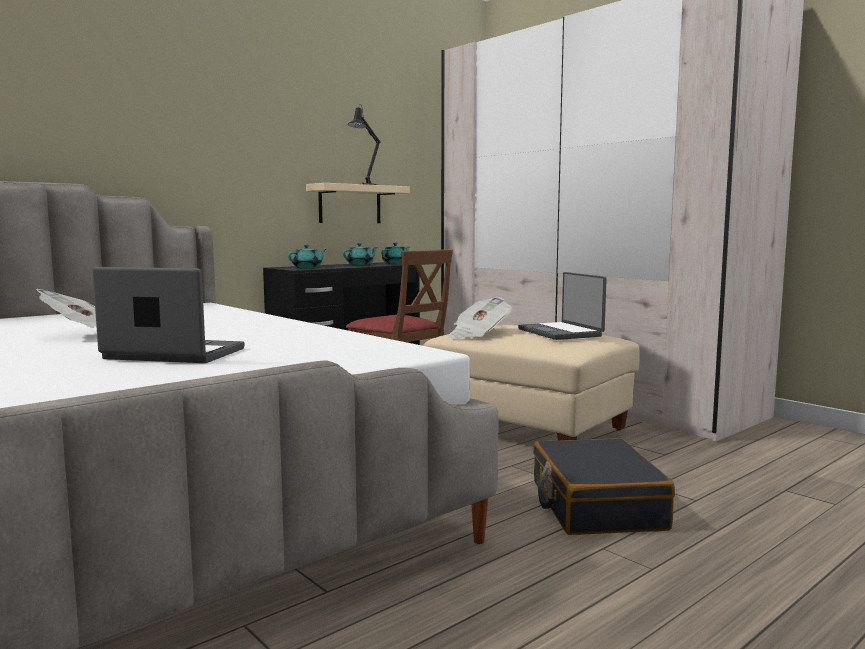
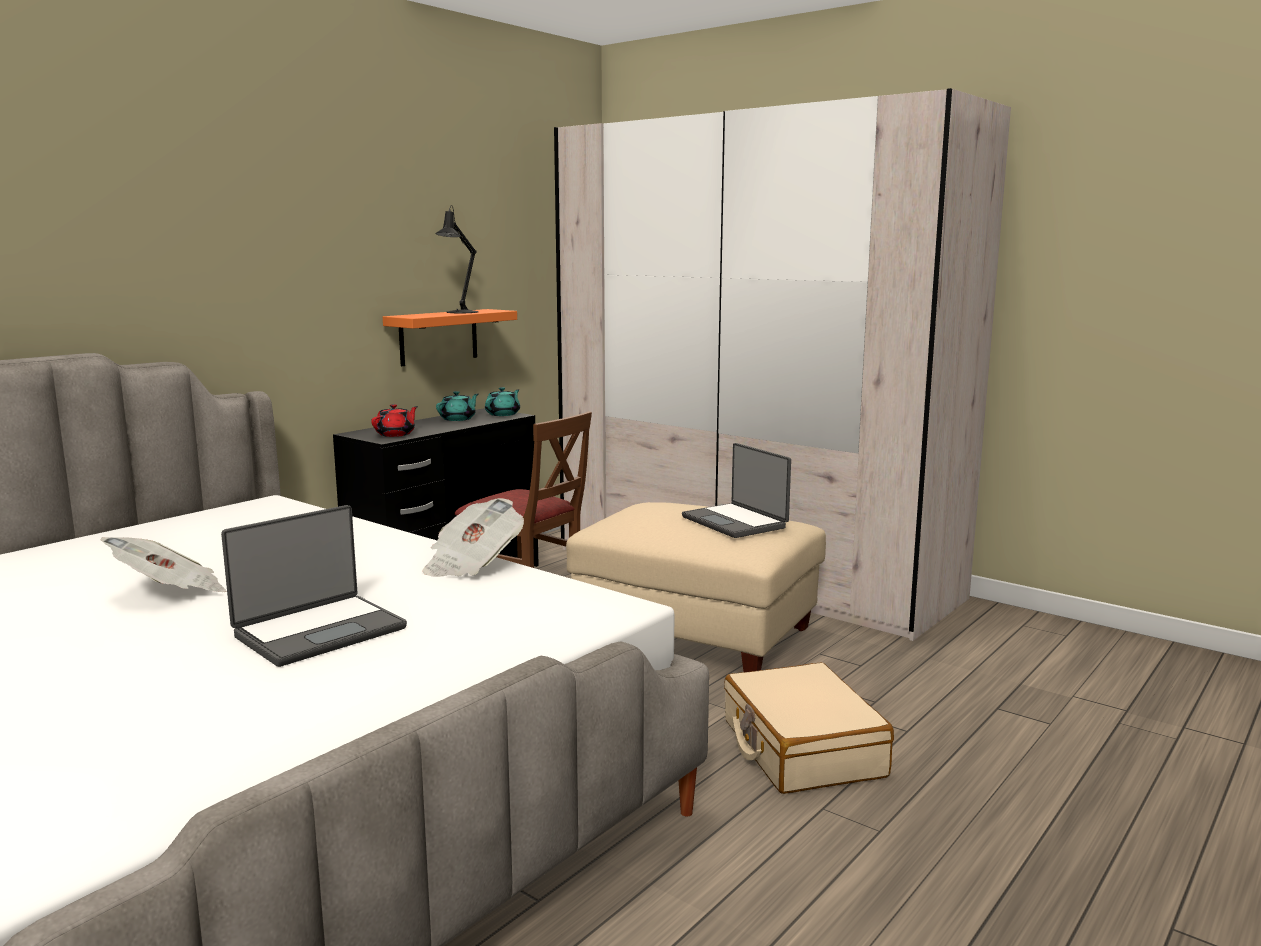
camera: 10 degrees left, 5 degrees up
(173, 354) = (319, 631): laptop -> laptop turned 135 degrees clockwise
(307, 268) = (396, 434): turquoise teapot -> red teapot
(350, 204) = (438, 337): beige shelf -> orange shelf
(478, 335) = (634, 527): newspaper -> newspaper (472, 565)
(595, 505) = (801, 748): black suitcase -> beige suitcase

